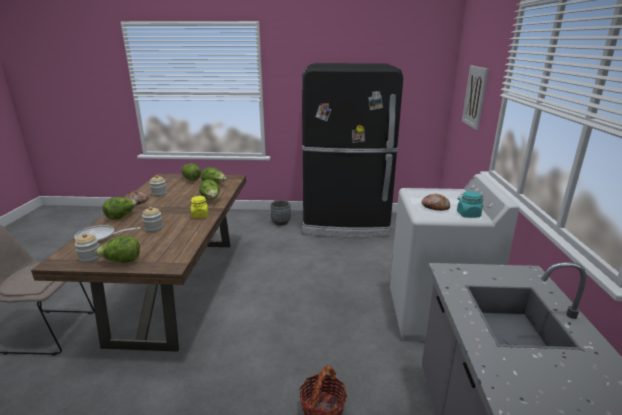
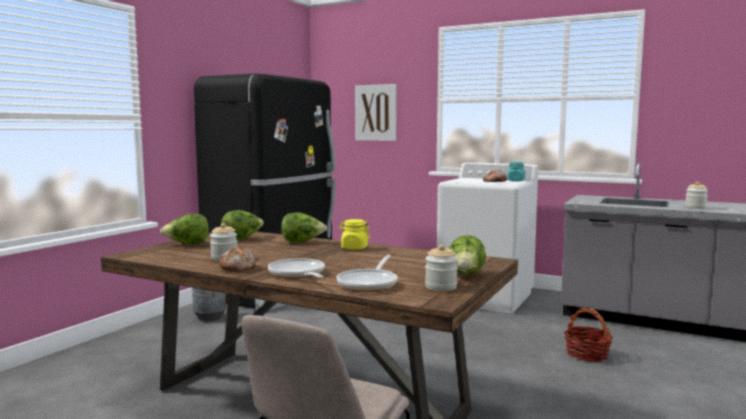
camera: 65 degrees left, 15 degrees down
(121, 217) = (298, 274): lettuce -> frying pan
(154, 228) = (372, 263): jar -> jar (695, 207)

